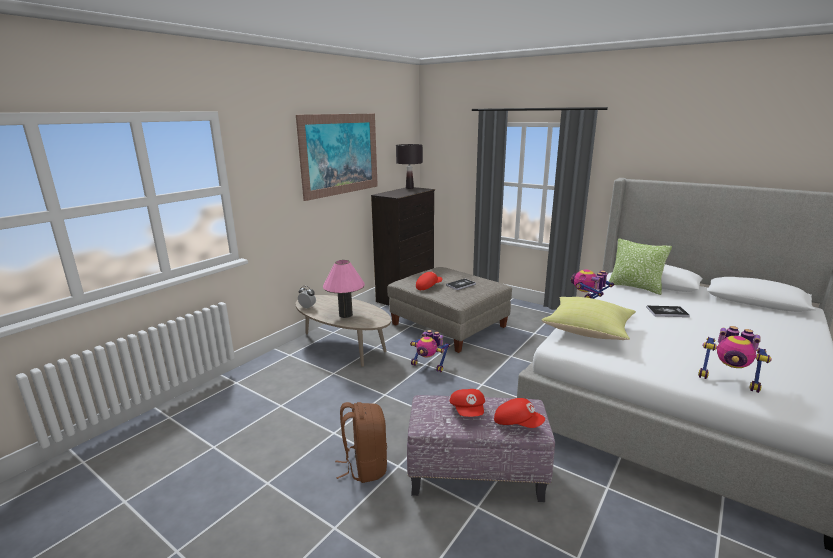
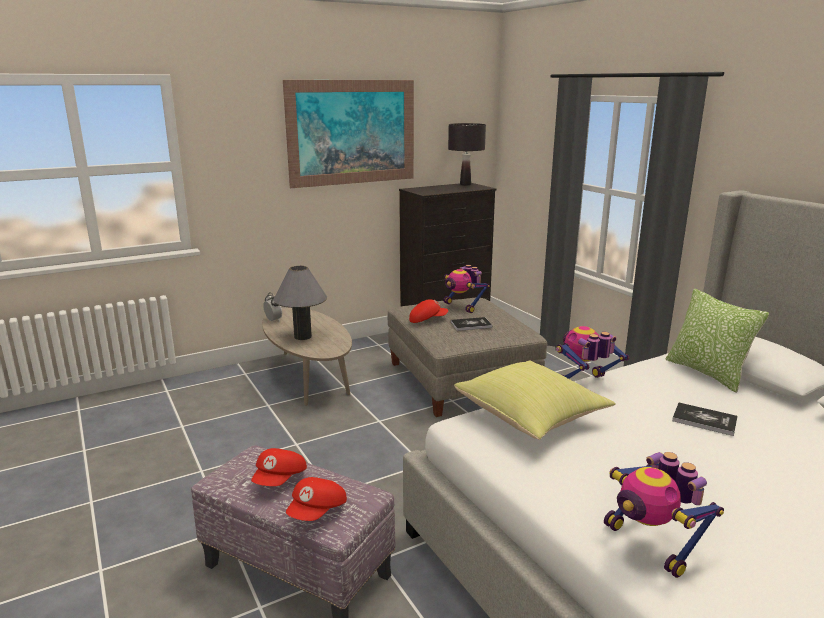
camera: 25 degrees right, 0 degrees up
(345, 315) = (302, 336): pink table lamp -> grey table lamp
(365, 466) = (193, 517): brown backpack -> none
(429, 365) = (382, 424): toy robot -> toy robot (462, 306)
(517, 423) = (317, 512): red cap -> red cap turned 60 degrees clockwise

